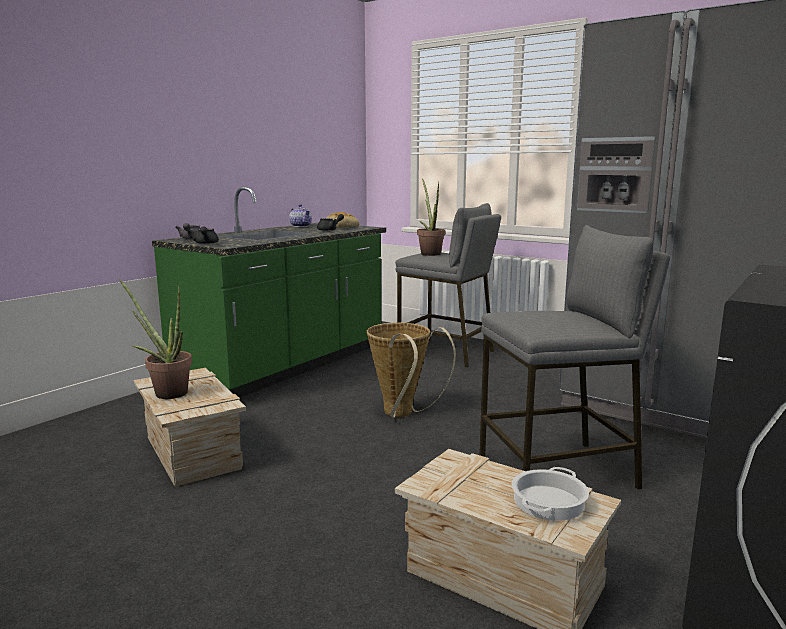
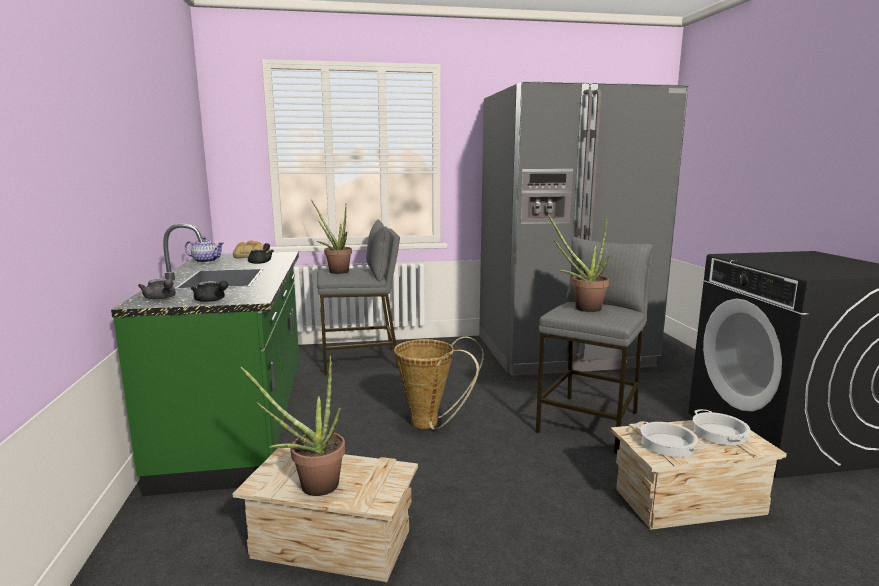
camera: 45 degrees left, 0 degrees up
(459, 481) = (667, 444): none -> cooking pot
(543, 314) = (582, 308): none -> potted plant

